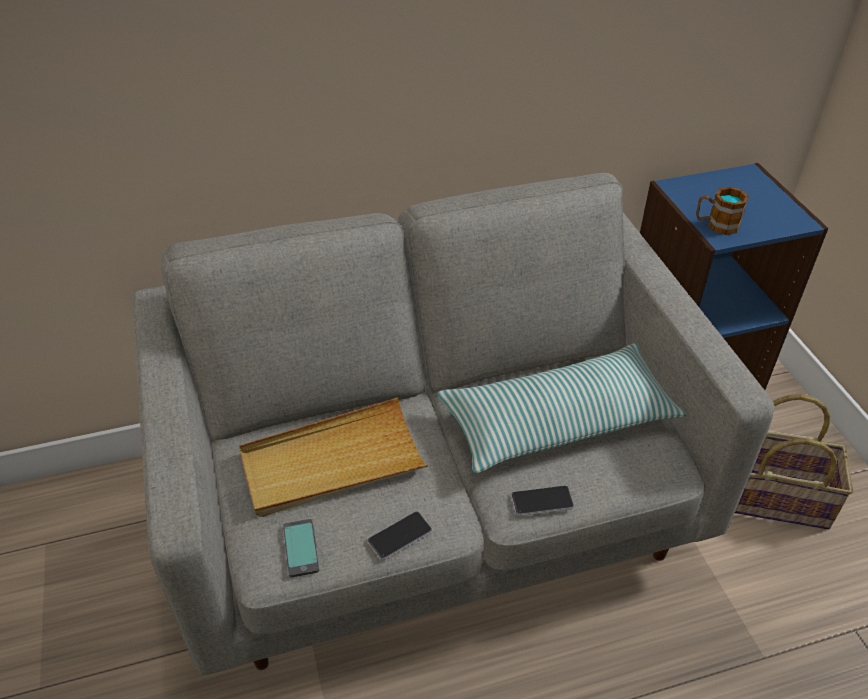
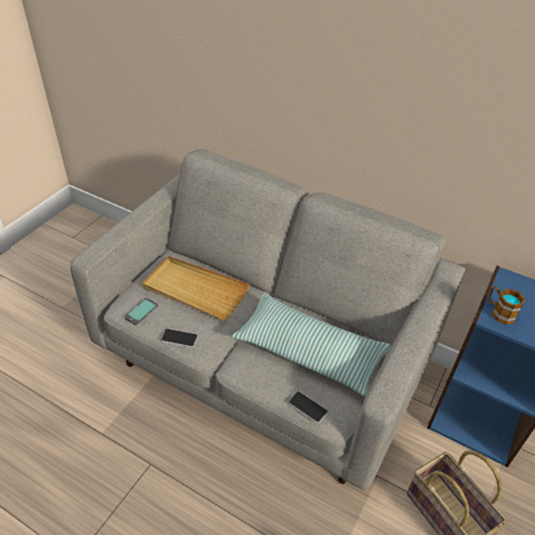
camera: 45 degrees right, 0 degrees up
(542, 501) = (252, 376): phone -> phone (307, 407)

